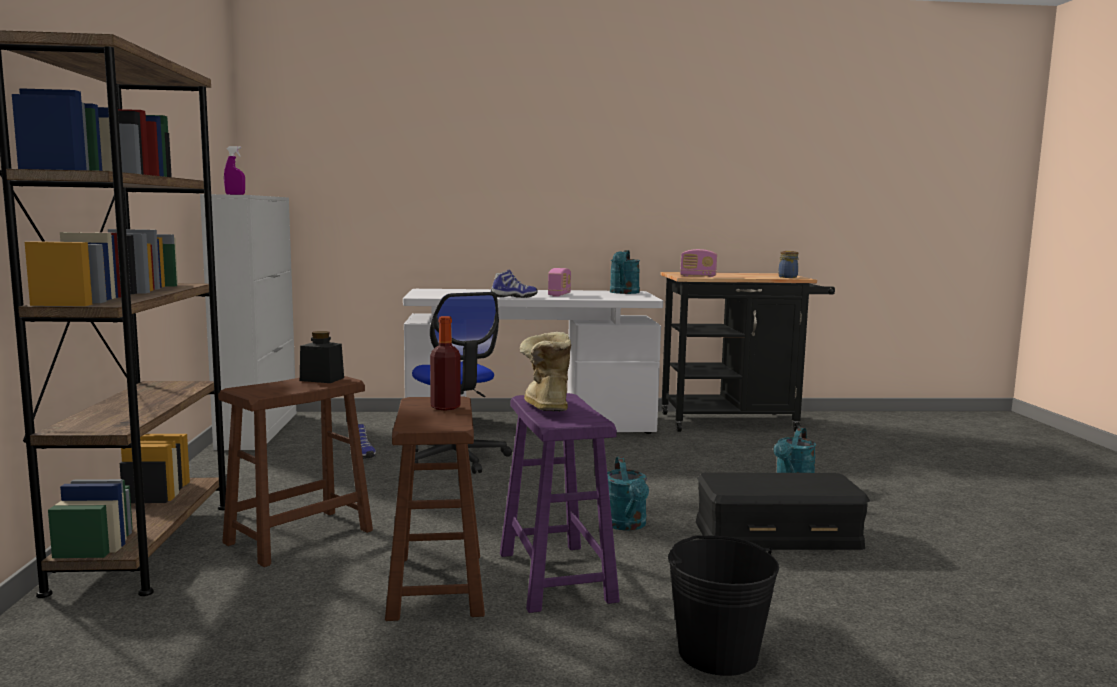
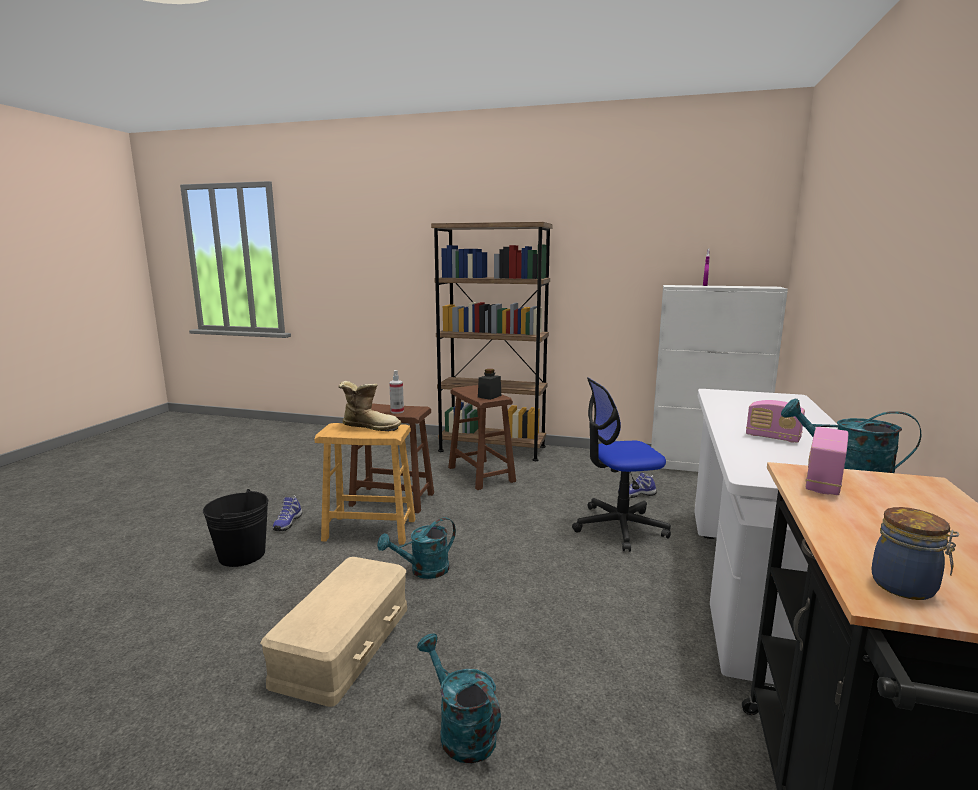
camera: 110 degrees right, 5 degrees up
(445, 407) = (397, 411): bottle -> spray bottle
(514, 297) = (729, 418): shoe -> shoe (287, 523)
(555, 577) = (370, 529): purple stool -> brown stool
(626, 525) = (423, 571): turquoise watering can -> turquoise watering can turned 45 degrees counterclockwise
(777, 533) = (345, 644): black storage box -> beige storage box

